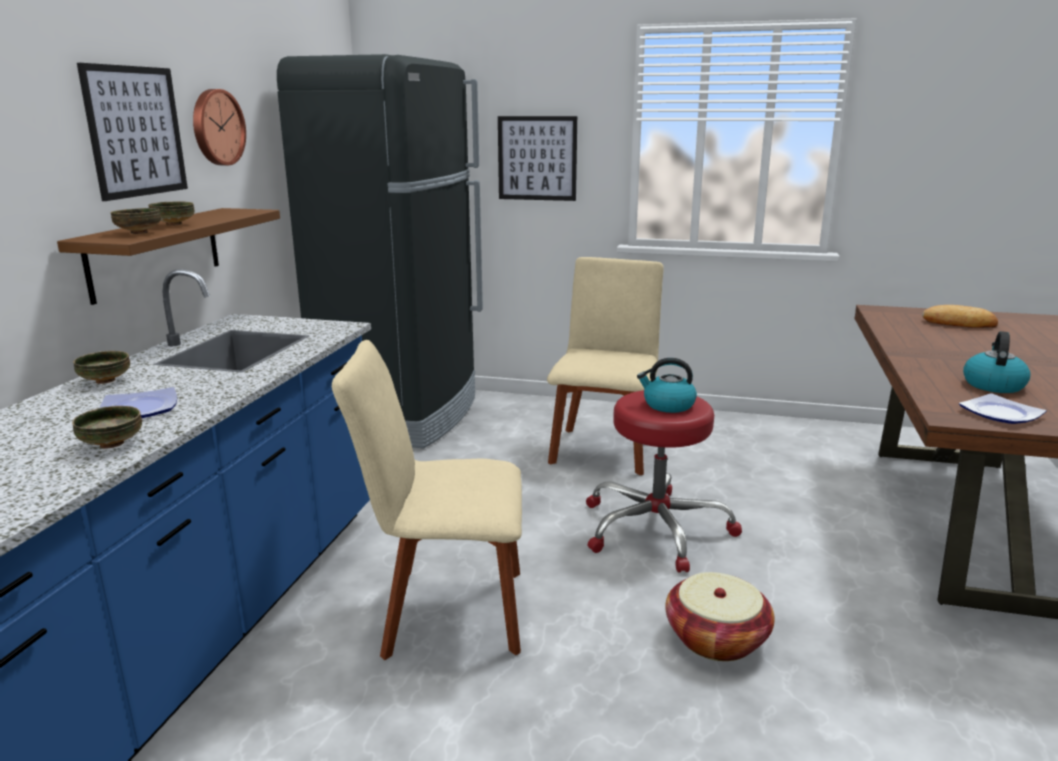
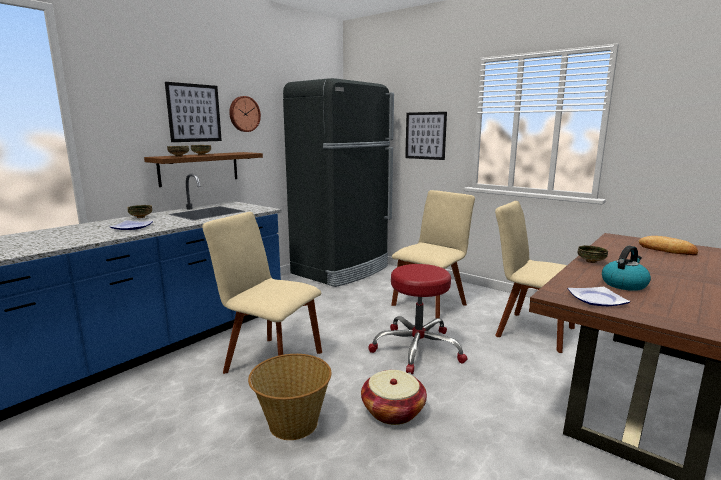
camera: 25 degrees right, 5 degrees down
(111, 444) = (100, 236): bowl -> bowl (590, 261)
(594, 709) = (292, 424): none -> basket
(668, 405) = (422, 272): kettle -> none
(775, 463) = (530, 330): none -> beige chair

